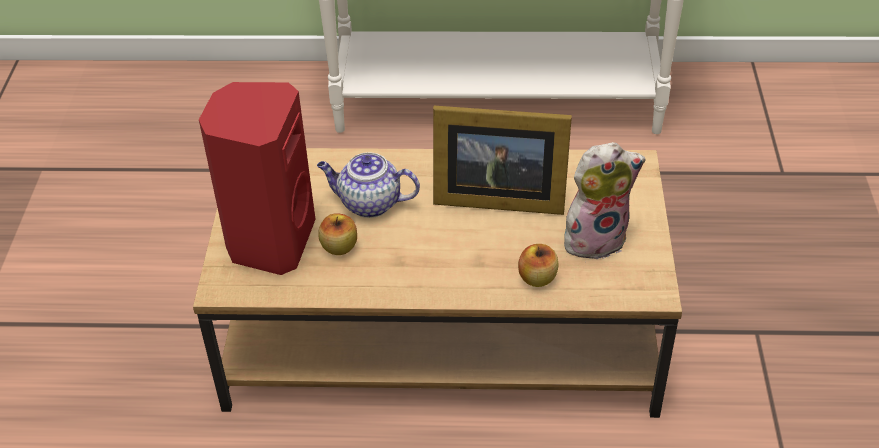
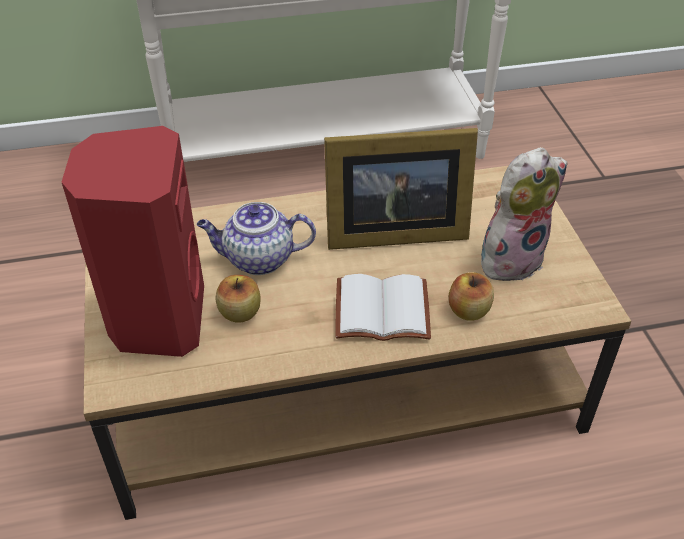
camera: 15 degrees left, 0 degrees up
(459, 267) = (380, 312): none -> white book

